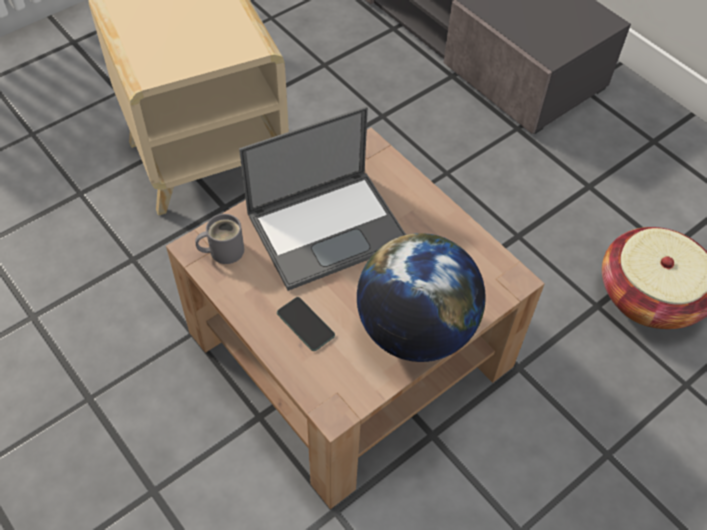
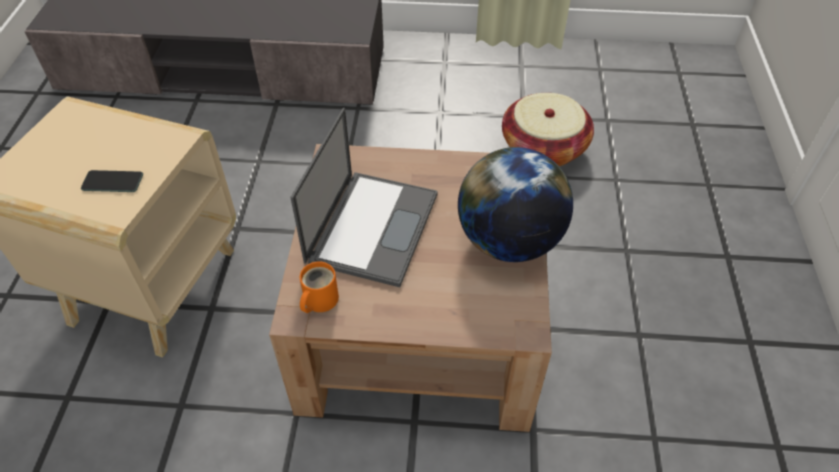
camera: 45 degrees left, 5 degrees down
(223, 250) = (318, 300): grey mug -> orange mug
(305, 324) = (440, 297): phone -> phone (112, 182)

